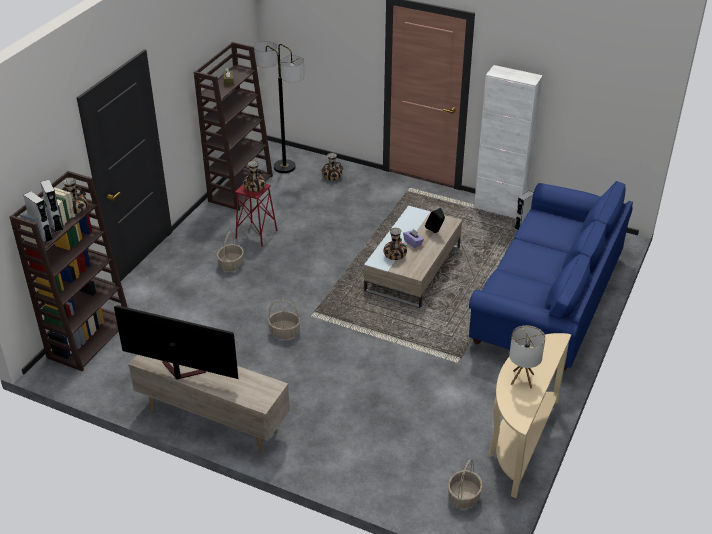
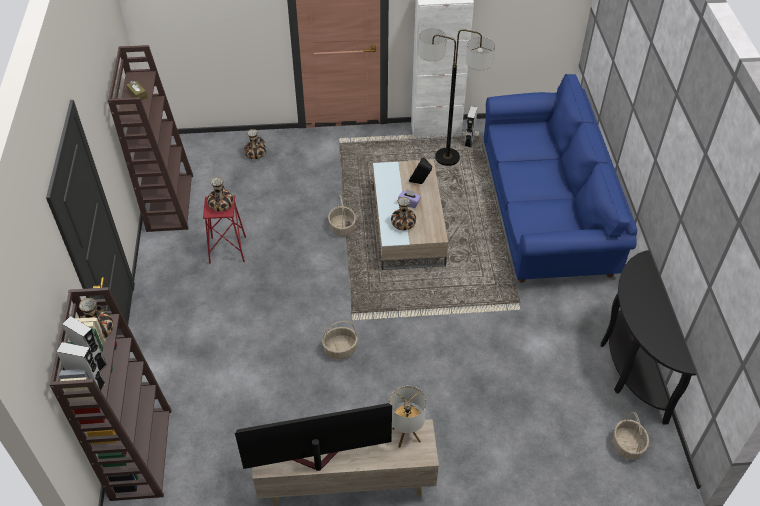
camera: 30 degrees left, 10 degrees up
(231, 264) = (227, 296): basket -> basket (342, 228)
(284, 167) = (197, 160): floor lamp -> floor lamp (447, 157)
(519, 441) = (629, 365): beige console table -> black console table
(522, 379) = (648, 316): table lamp -> table lamp (406, 434)

